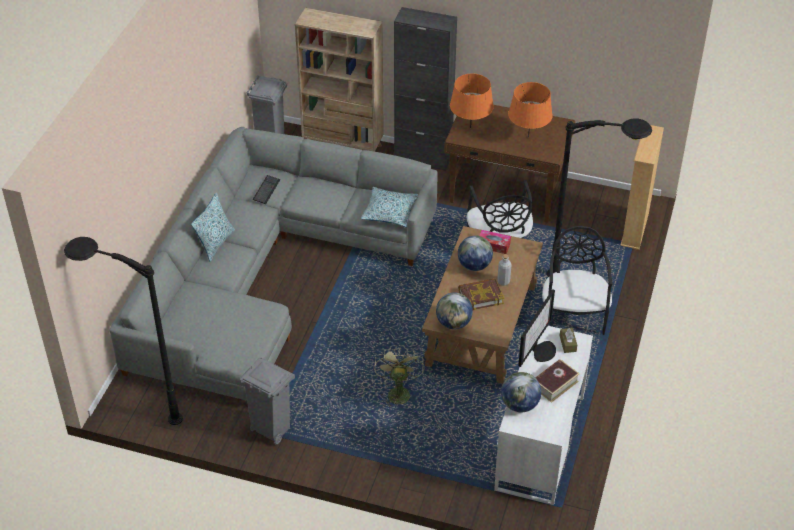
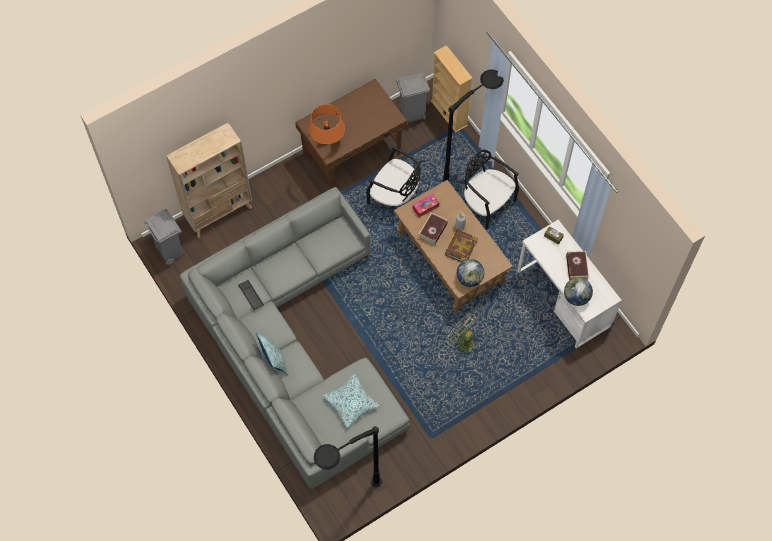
camera: 50 degrees left, 20 degrees up
(271, 430) = (431, 433): grey trash can -> grey trash can (411, 115)
(389, 212) = (338, 240): pillow -> pillow (350, 402)
(423, 158) = (276, 175): black cabinet -> none
(474, 265) = (433, 231): globe -> book
(528, 137) = (366, 116): orange table lamp -> none
(541, 350) = (546, 254): monitor -> none

